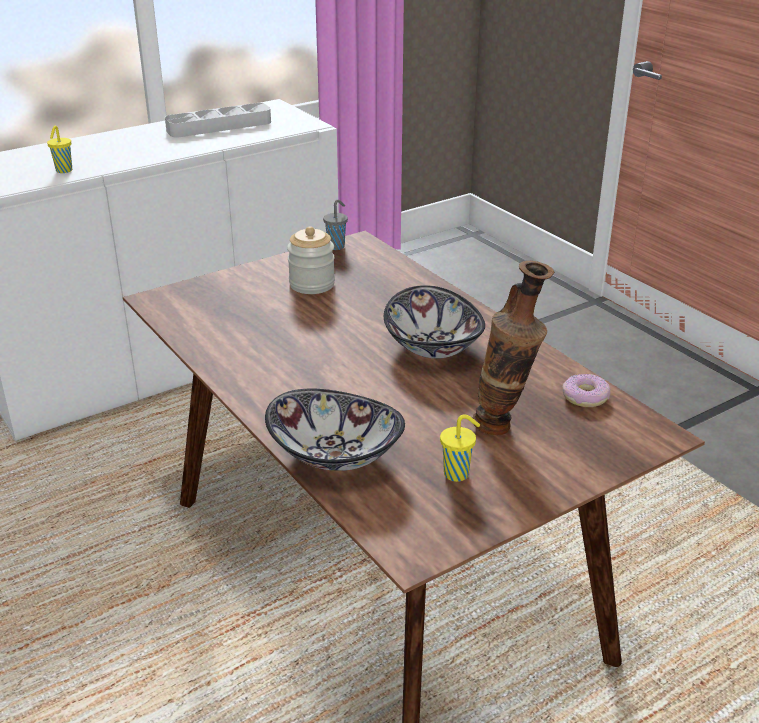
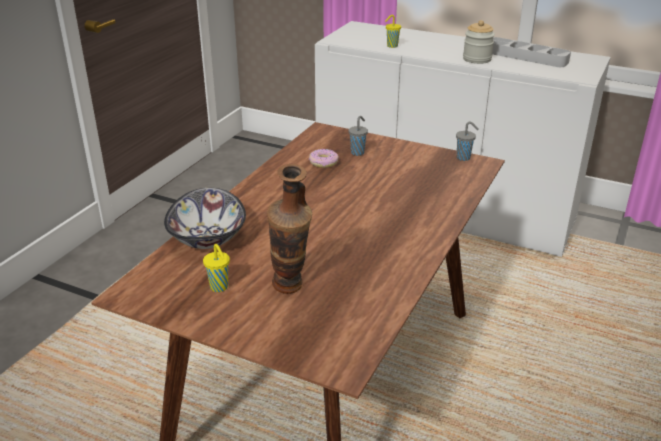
camera: 60 degrees right, 0 degrees up
(245, 296) = (358, 152): none -> grey cup
(312, 284) = (400, 167): jar -> jar (477, 59)
(431, 347) = (368, 233): bowl -> none
(585, 397) = (366, 317): donut -> donut (323, 162)

